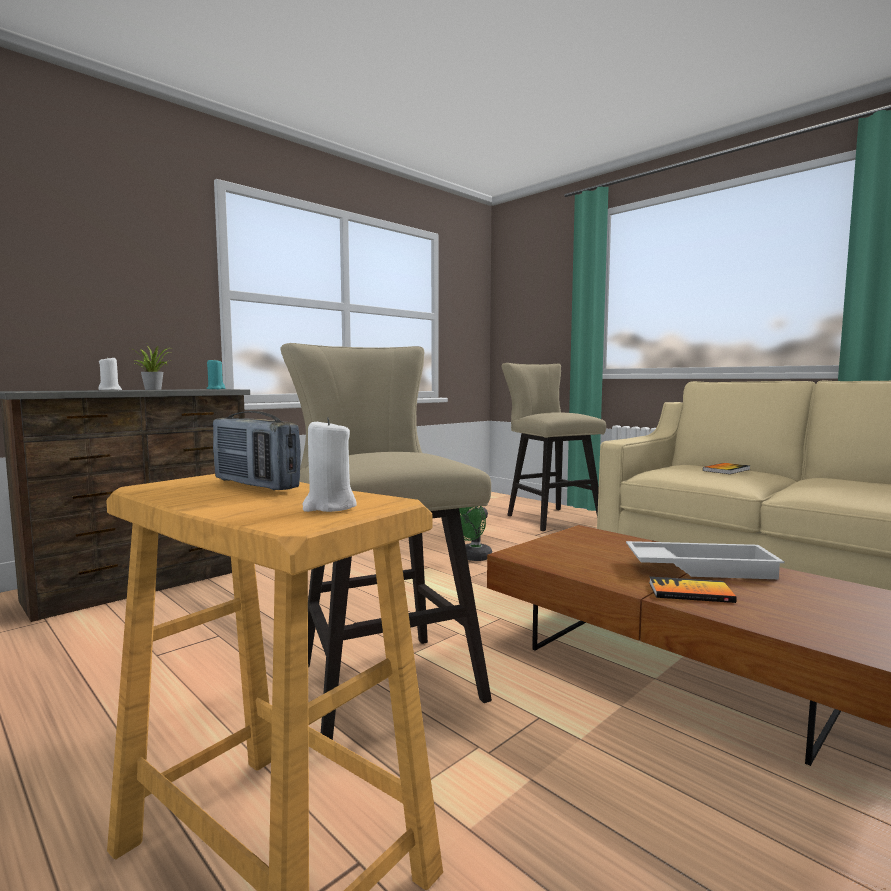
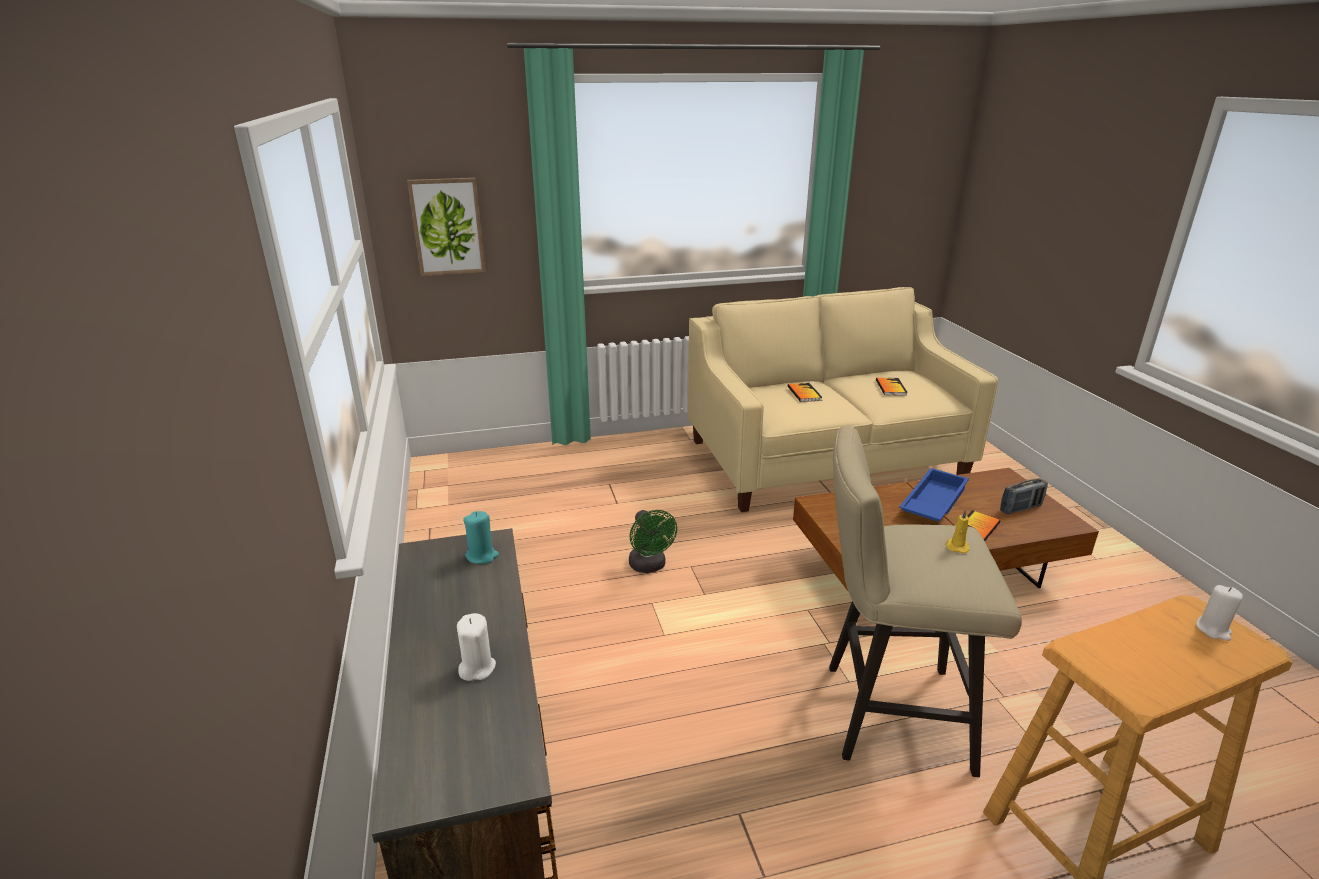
camera: 60 degrees left, 20 degrees up
(154, 389) = (436, 617): potted plant -> none
(255, 484) = (1128, 645): radio -> radio (1020, 508)
(405, 455) = (957, 546): none -> yellow candle
(527, 326) = (447, 227): none -> picture
(548, 517) = (569, 471): beige stool -> none
(700, 568) = (932, 502): white tray -> blue tray
(853, 485) = (890, 387): none -> book

